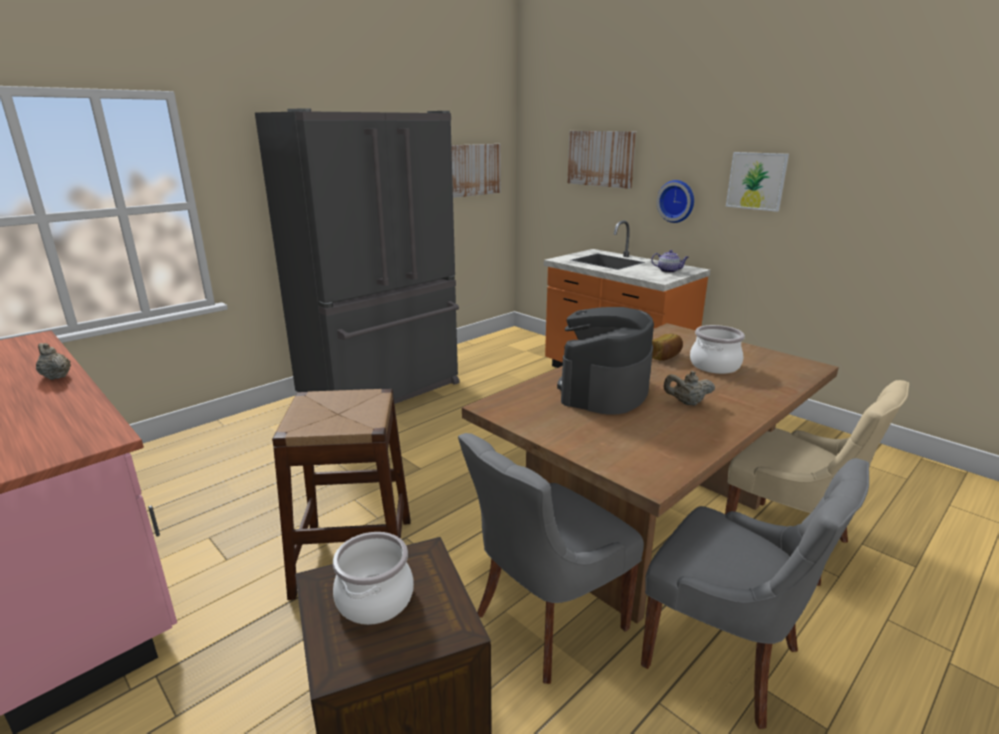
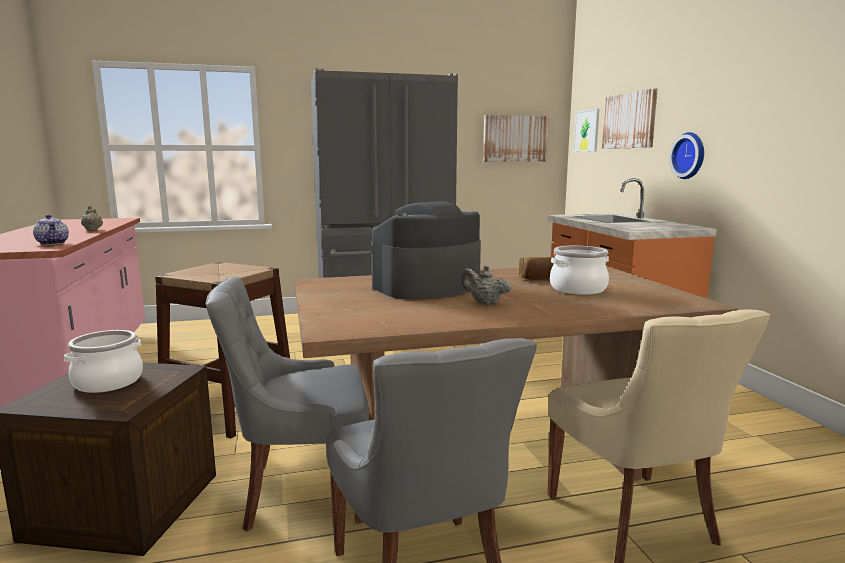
camera: 30 degrees right, 10 degrees down
(669, 271) = (661, 226): teapot -> teapot (53, 243)
(756, 181) = (764, 123): picture -> picture (587, 131)

